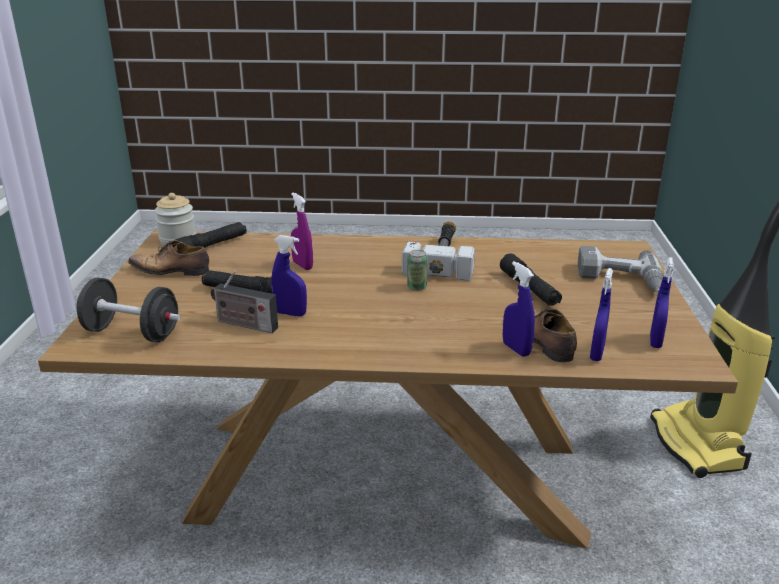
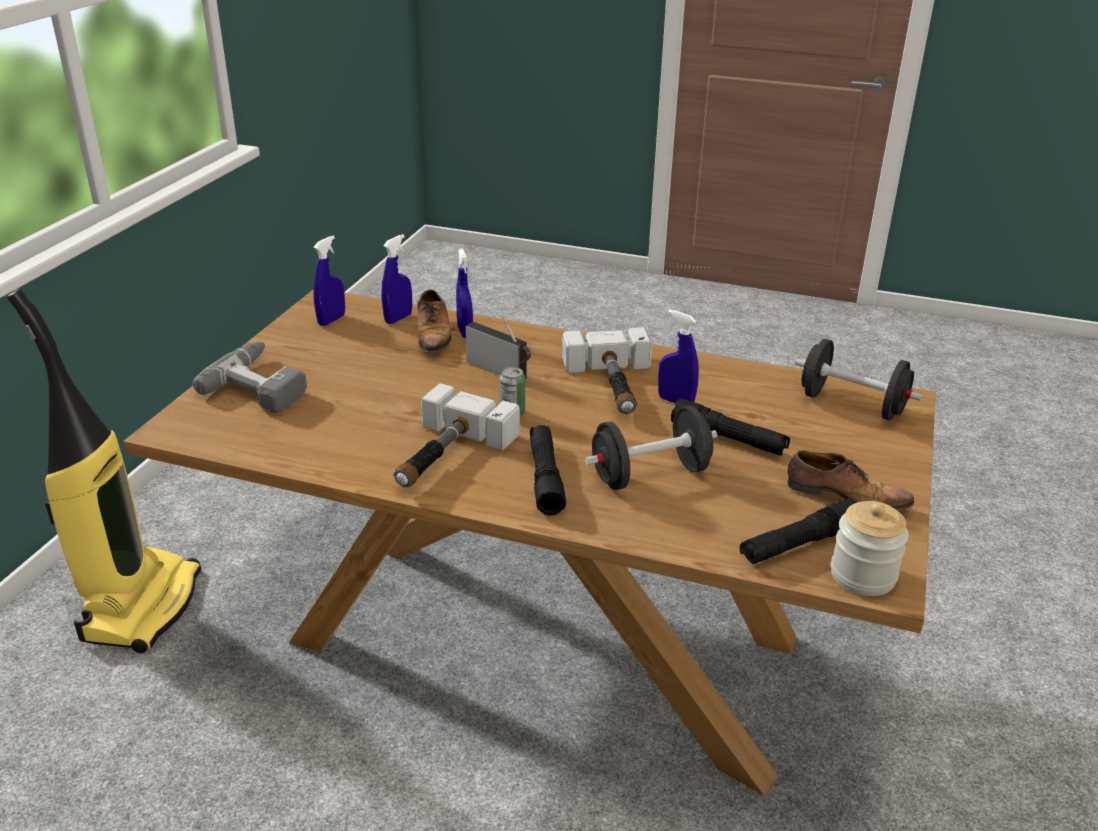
camera: 165 degrees left, 5 degrees up
(244, 324) = (728, 396): radio -> radio (499, 371)
(302, 265) = (650, 475): purple spray bottle -> black dumbbell
(346, 317) = (614, 387): none -> hammer
(529, 289) = (382, 390): black flashlight -> black flashlight (545, 477)

